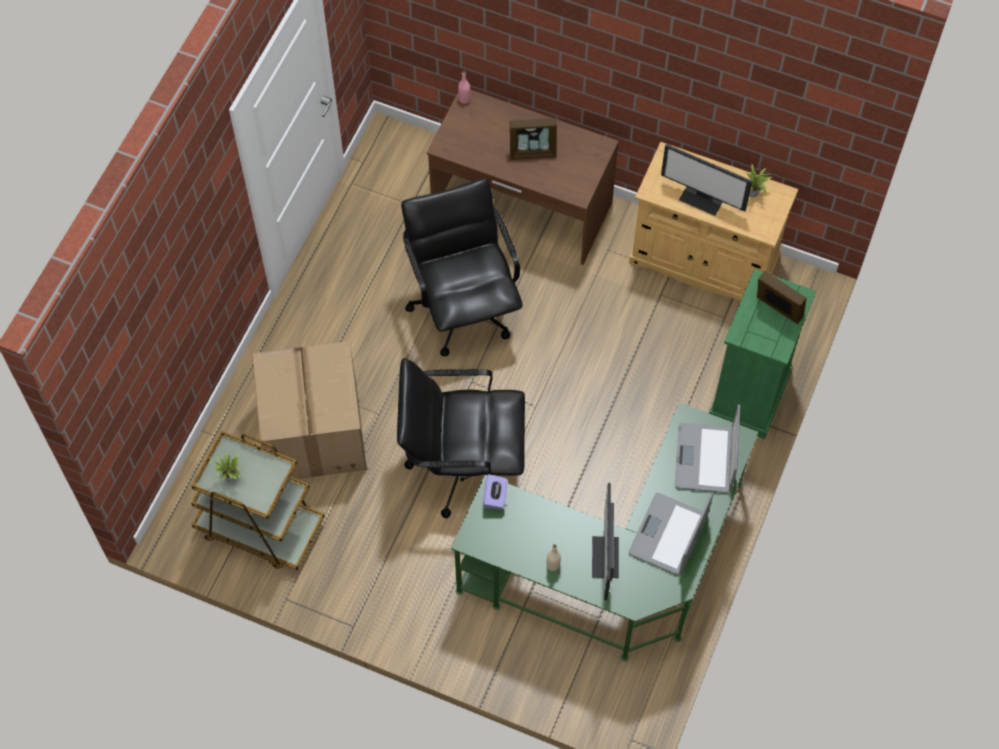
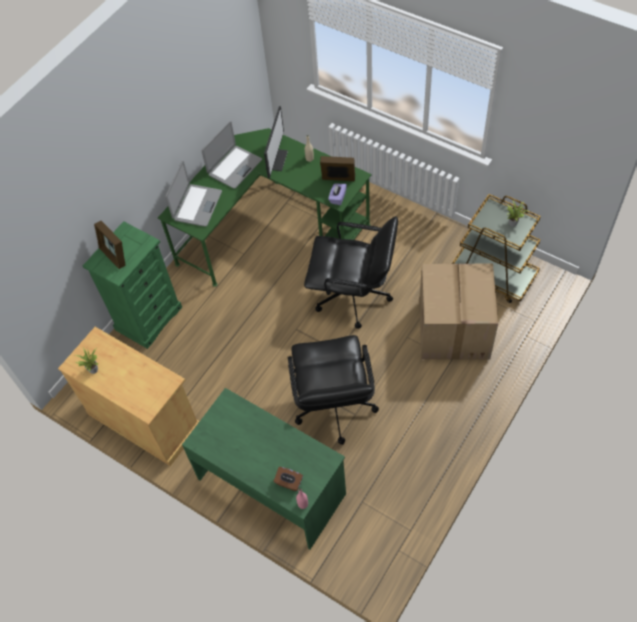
camera: 165 degrees left, 5 degrees down
(484, 118) = (289, 482): none -> brown tissue box
(521, 207) = (272, 485): brown desk -> green desk
(533, 152) = (255, 443): picture frame -> picture frame (338, 180)
(702, 198) = (133, 370): monitor -> none

